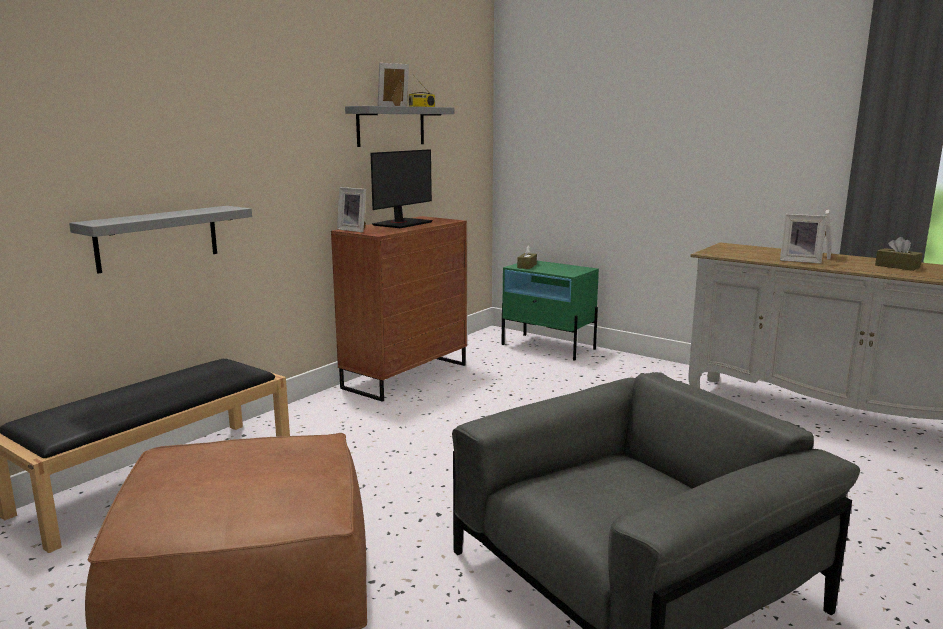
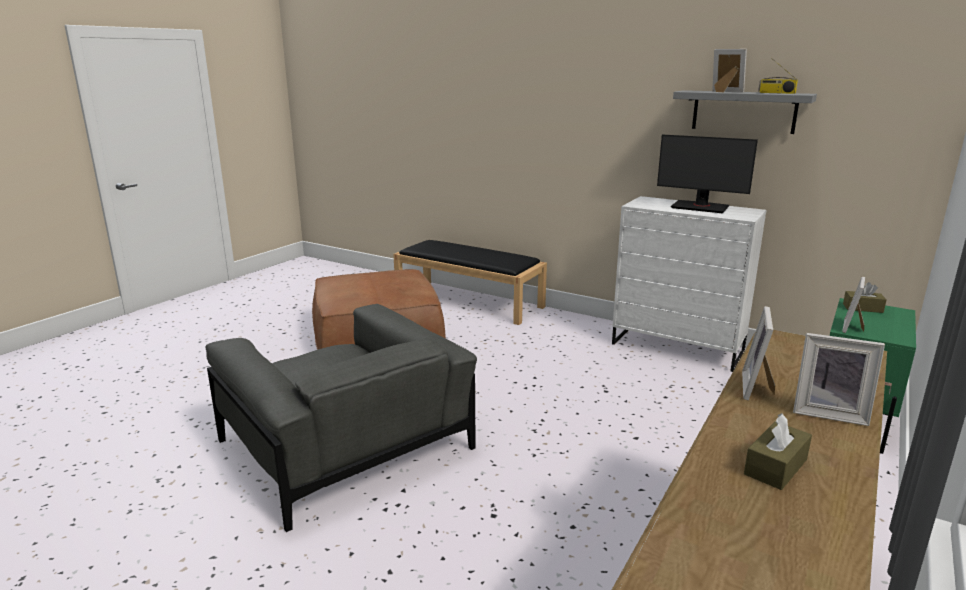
camera: 85 degrees right, 5 degrees up
(158, 238) = (512, 169): grey shelf -> none
(354, 230) = (647, 199): picture frame -> picture frame (853, 327)
(405, 376) = (678, 347): brown dresser -> white dresser

